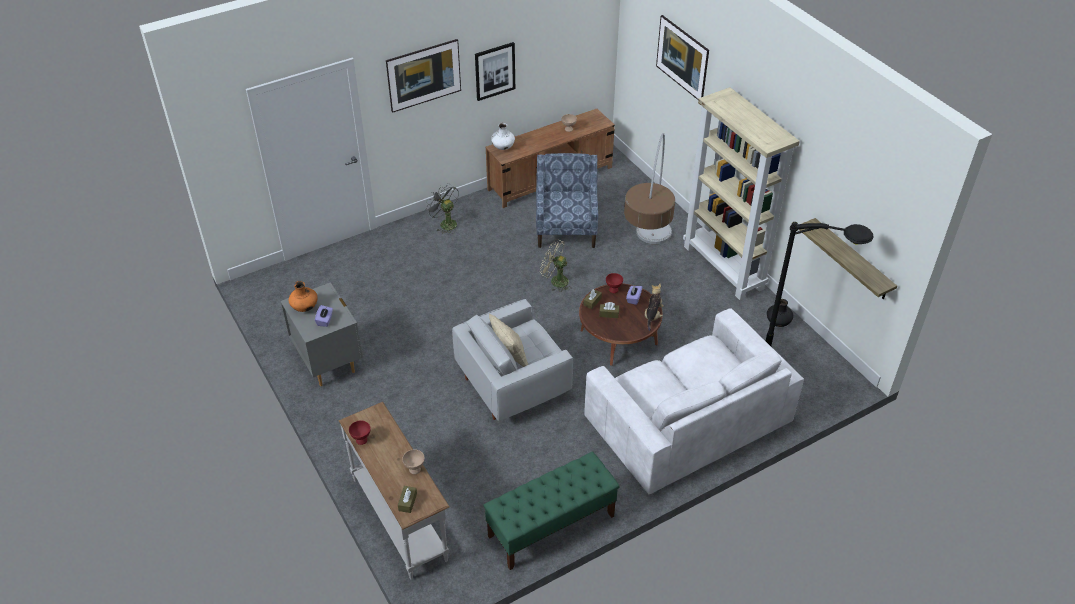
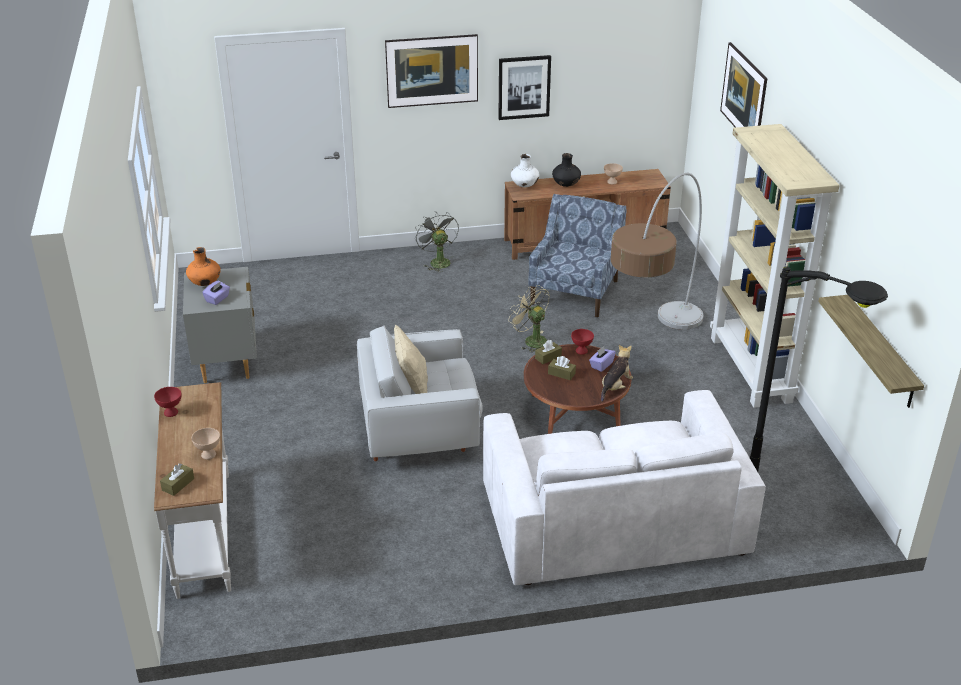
camera: 20 degrees right, 10 degrees down
(551, 526) = (374, 589): green bench -> none
(778, 322) = (792, 442): black vase -> black vase (566, 184)

